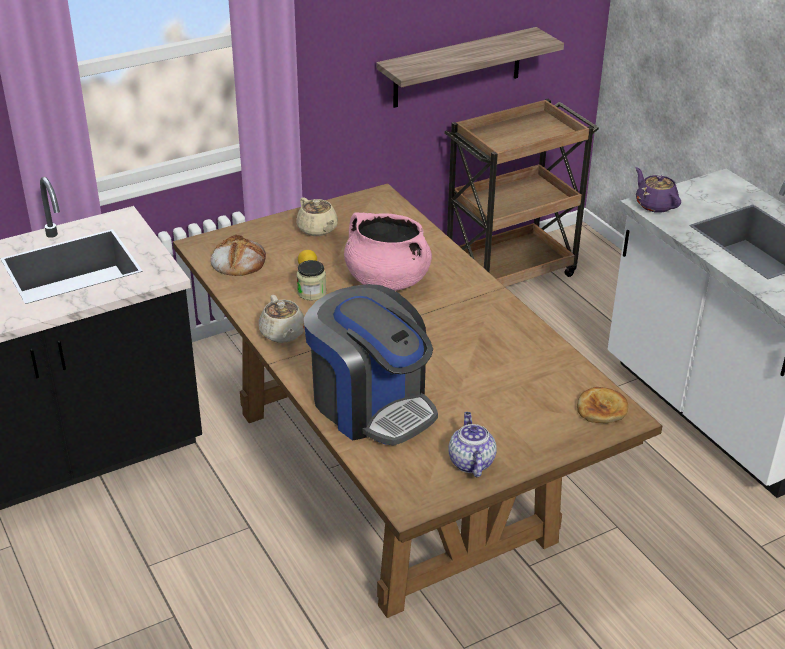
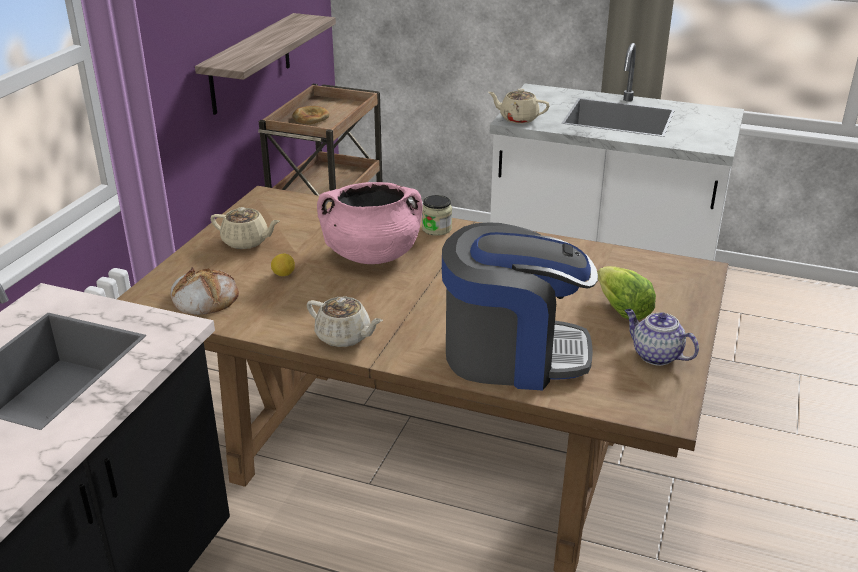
camera: 40 degrees left, 5 degrees down
(311, 292) = (319, 292): jar -> jar (436, 229)
(502, 416) = (622, 310): none -> lettuce
(602, 408) = (676, 271): bread -> bread (311, 118)
(655, 204) = (518, 119): purple teapot -> beige teapot

